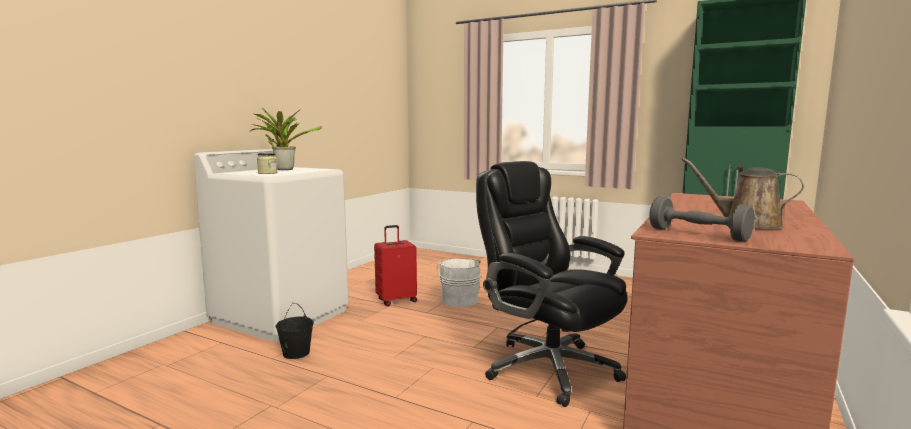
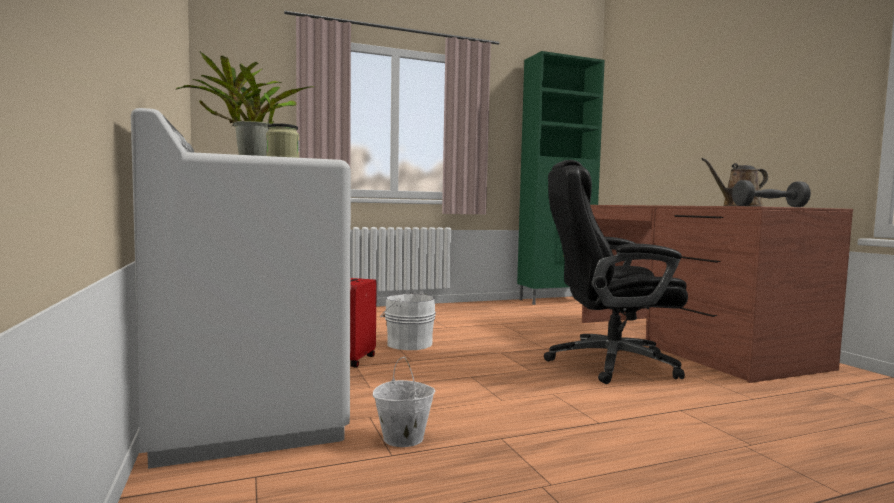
camera: 50 degrees left, 5 degrees down
(296, 353) = (402, 438): black bucket -> white bucket

